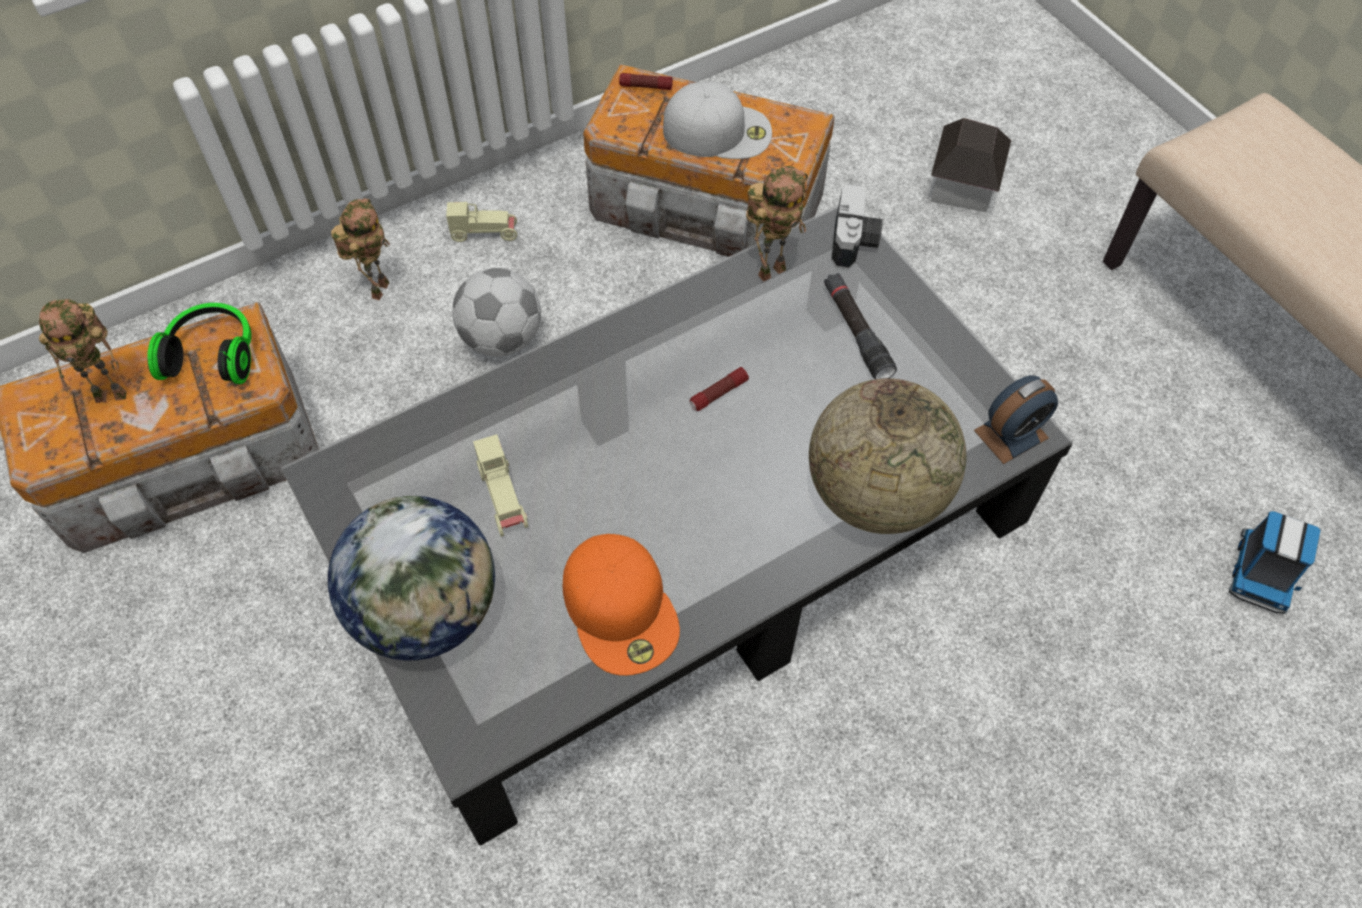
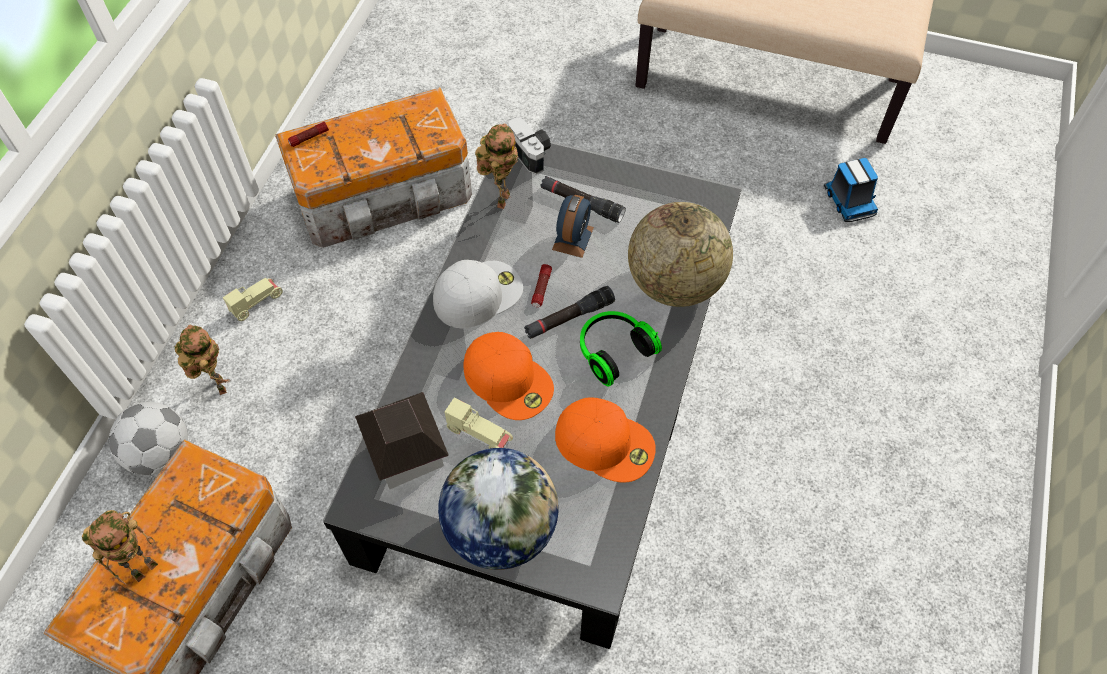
camera: 40 degrees left, 0 degrees up
(213, 354) = (191, 492): headphones -> headphones (613, 351)
(502, 338) = (334, 359): football -> football (160, 453)
(589, 464) = (509, 379): none -> orange cap
(717, 446) = (569, 318): none -> black flashlight
(718, 130) = (382, 138): white cap -> white cap (478, 293)
(962, 187) = (523, 90): toy house -> toy house (407, 454)
(1011, 434) = (709, 204): alarm clock -> alarm clock (573, 238)

